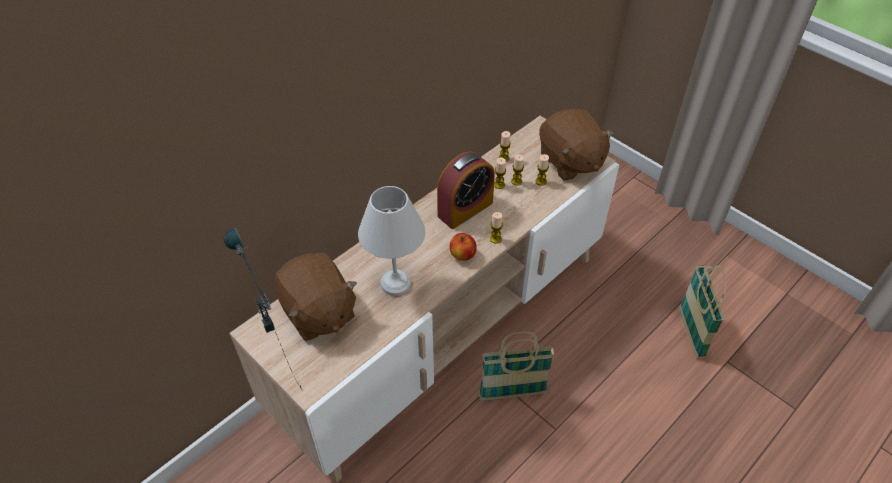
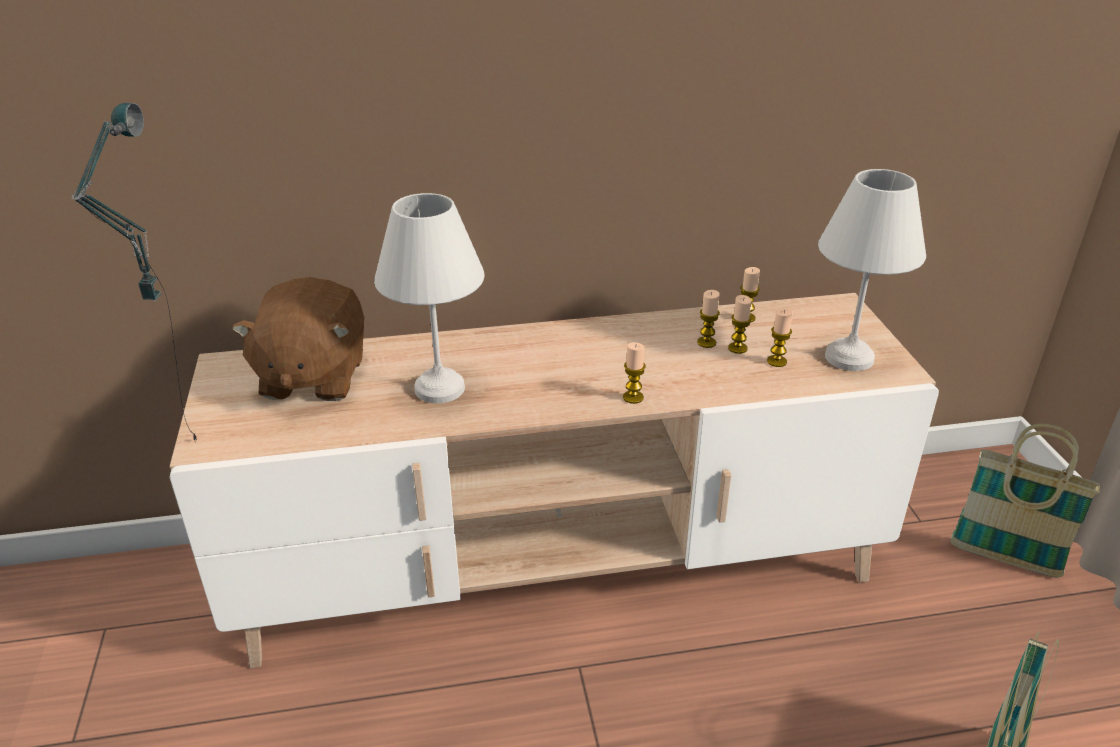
camera: 35 degrees right, 15 degrees down
(462, 255) = (564, 396): apple -> none
(465, 209) = (626, 350): alarm clock -> none
(512, 394) = (584, 698): basket -> basket (1004, 558)
(570, 162) = (850, 356): brown plush toy -> white table lamp

